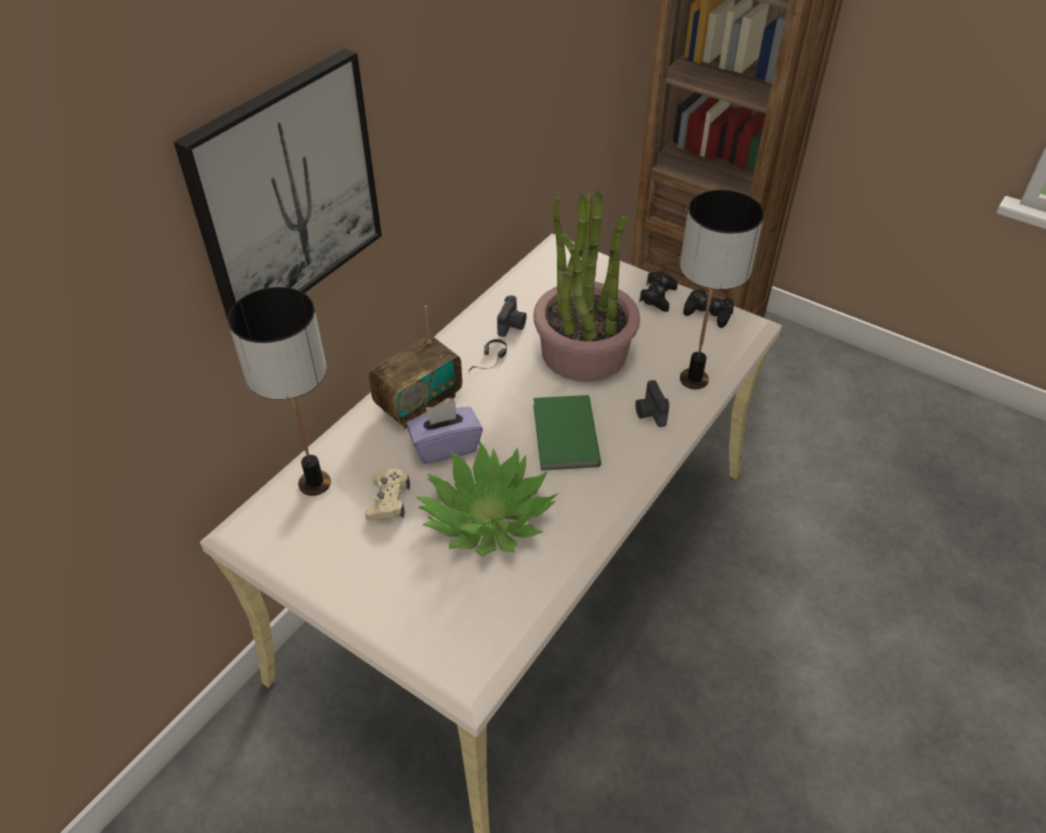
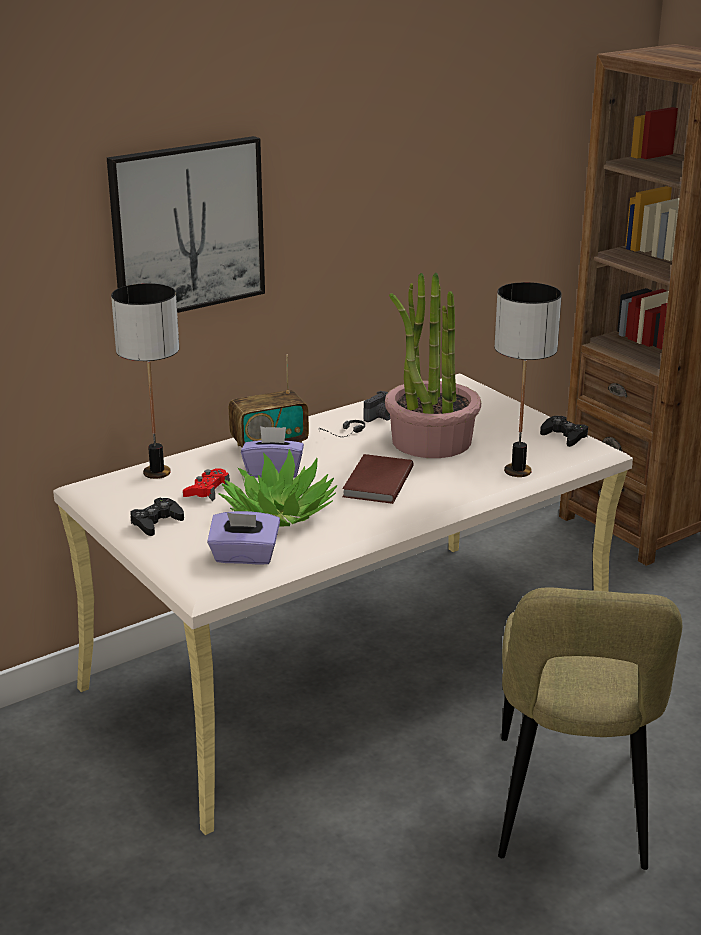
camera: 20 degrees right, 20 degrees down
(388, 500) = (207, 491): beige game controller -> red game controller
(488, 607) = (244, 556): none -> purple tissue box
(563, 436) = (376, 482): green book -> brown book
(649, 413) = (461, 483): camera -> none
(657, 296) = (524, 420): black game controller -> black game controller (156, 522)
(795, 690) = (570, 809): none -> beige chair

